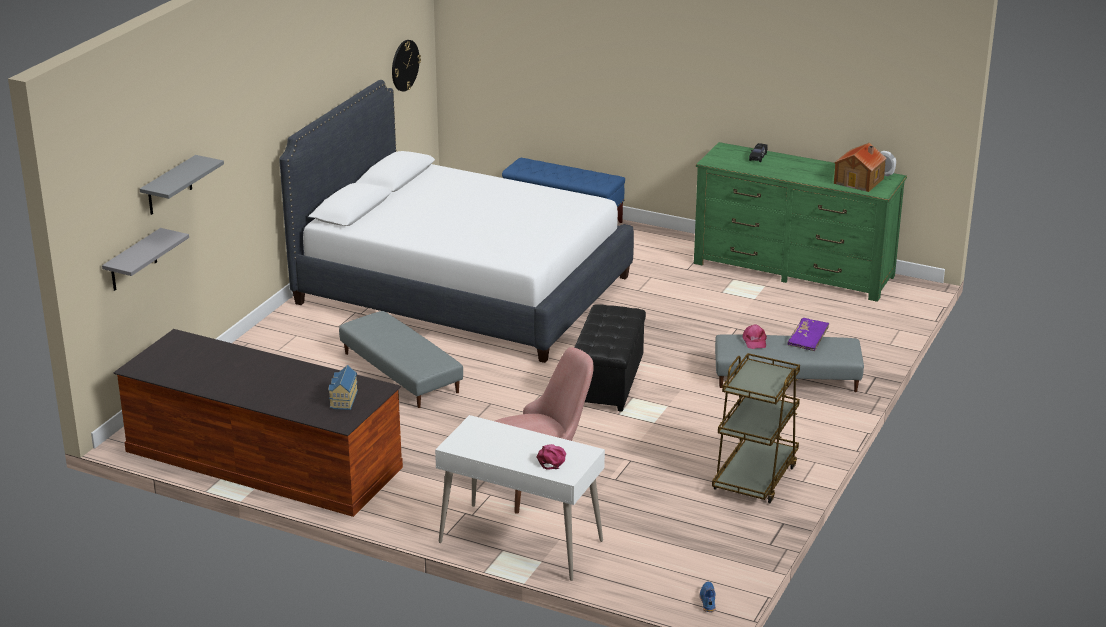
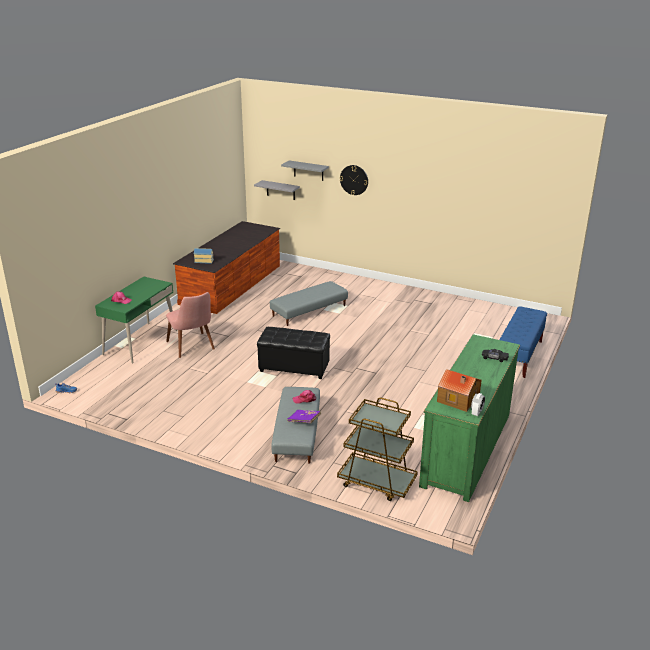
camera: 90 degrees right, 0 degrees up
(404, 65) = (531, 219): wall clock -> wall clock (354, 180)
(462, 290) = (407, 325): white bed -> none
(520, 542) = (140, 342): white desk -> green desk
(755, 477) = (178, 412): brown cart -> brown cart (376, 482)

